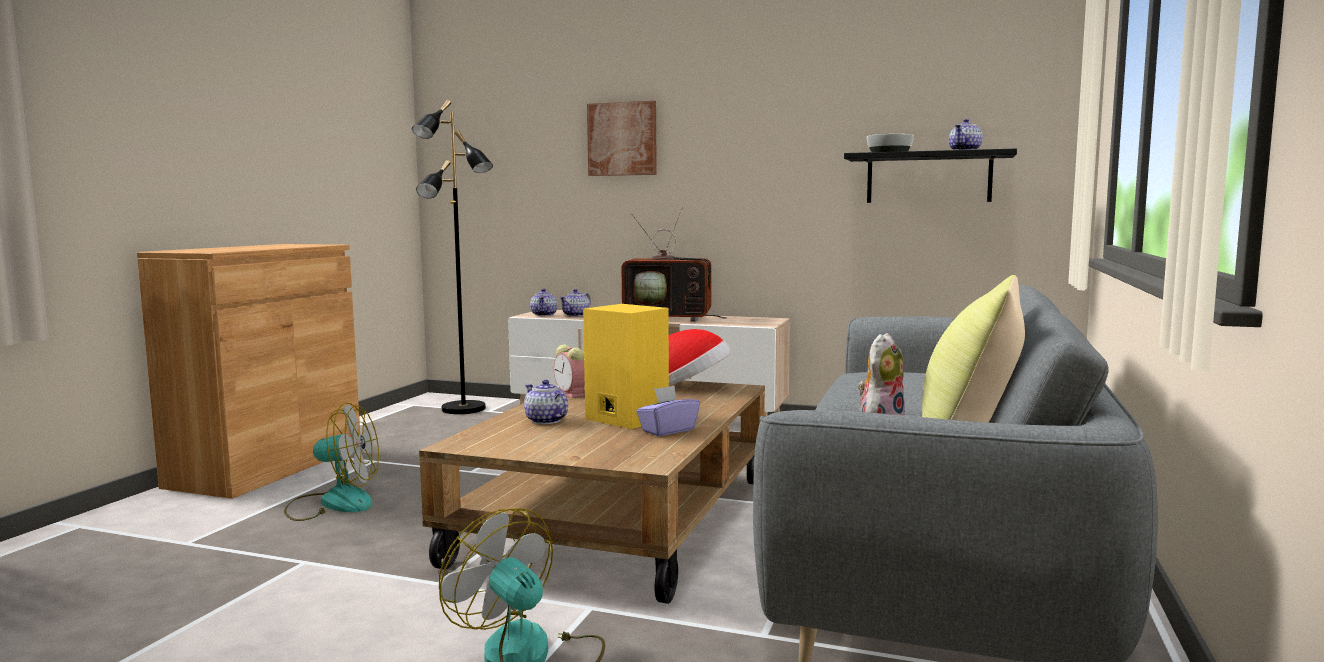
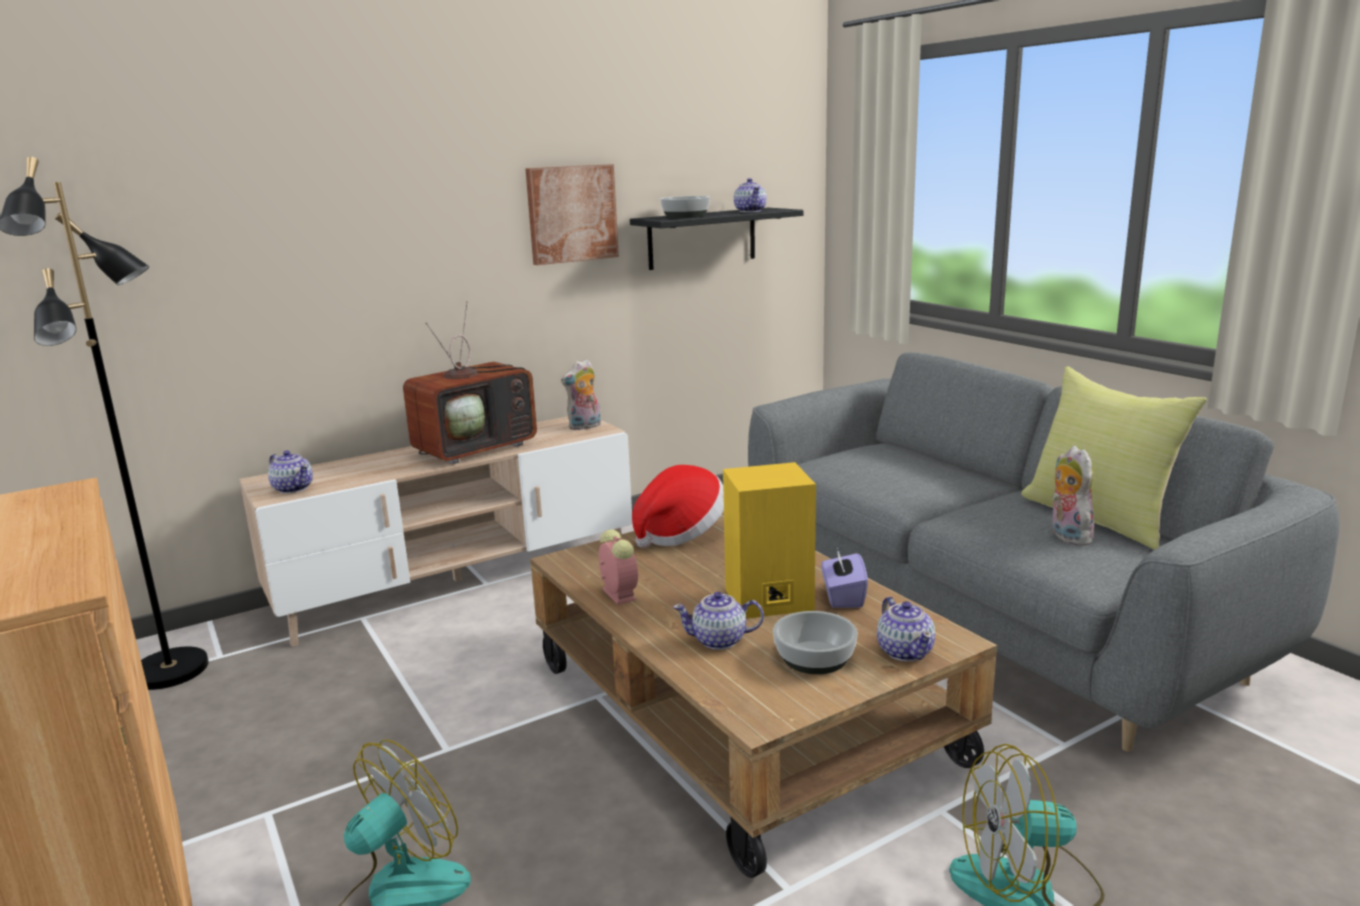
camera: 50 degrees left, 10 degrees up
(558, 440) = (813, 657): none -> bowl
(572, 394) = (617, 593): alarm clock -> alarm clock turned 120 degrees counterclockwise
(576, 315) = (341, 476): teapot -> teapot (905, 651)
(622, 139) = (338, 208): picture -> picture (572, 214)
(760, 322) = (585, 427): none -> plush toy

